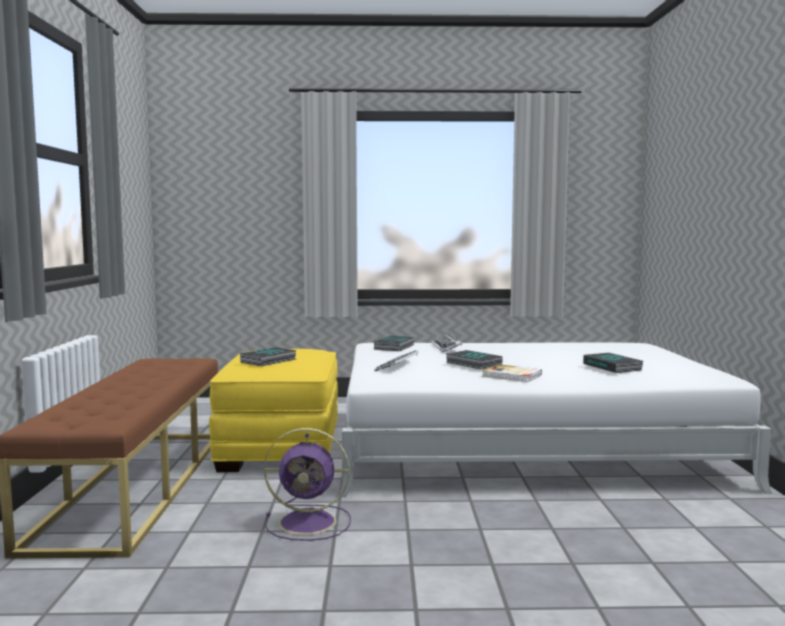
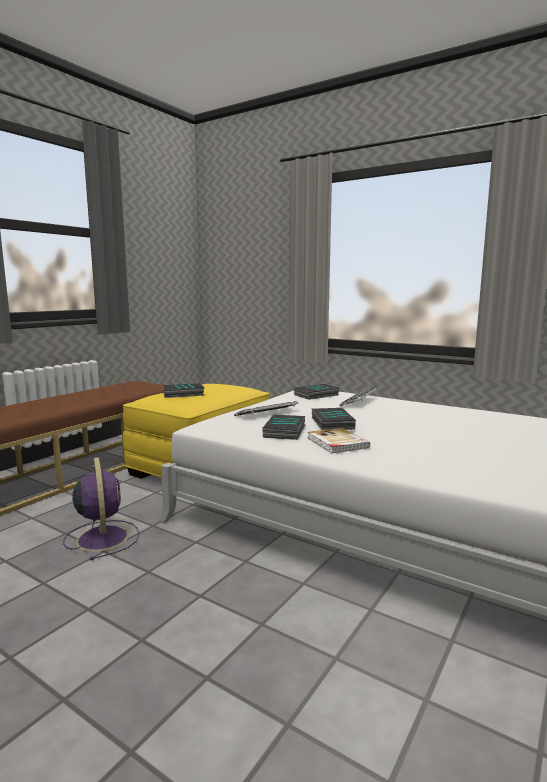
camera: 35 degrees right, 5 degrees up
(310, 522) = (102, 537): purple fan -> purple fan turned 150 degrees counterclockwise
(613, 367) = (467, 454): book -> book (285, 431)

